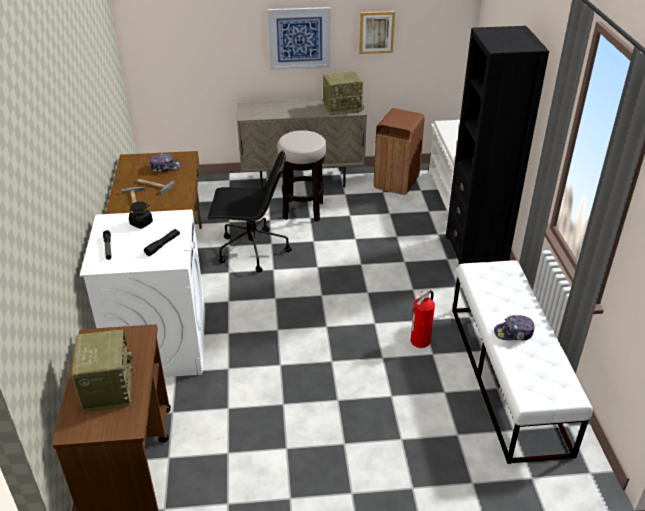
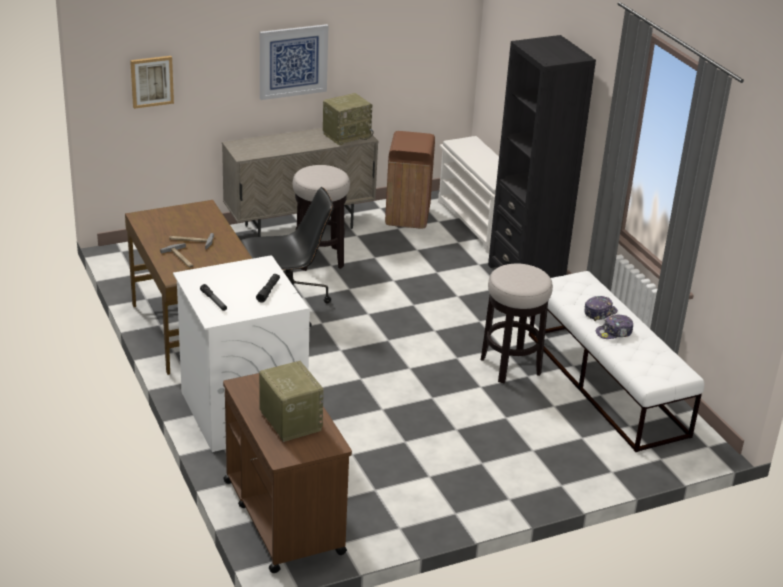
camera: 20 degrees left, 5 degrees down
(141, 223) = (229, 274): black jar -> none
(166, 167) = (190, 221): cap -> cap (599, 312)
(376, 32) = (376, 47): picture -> picture (151, 81)
(421, 341) = (510, 366): fire extinguisher -> stool

